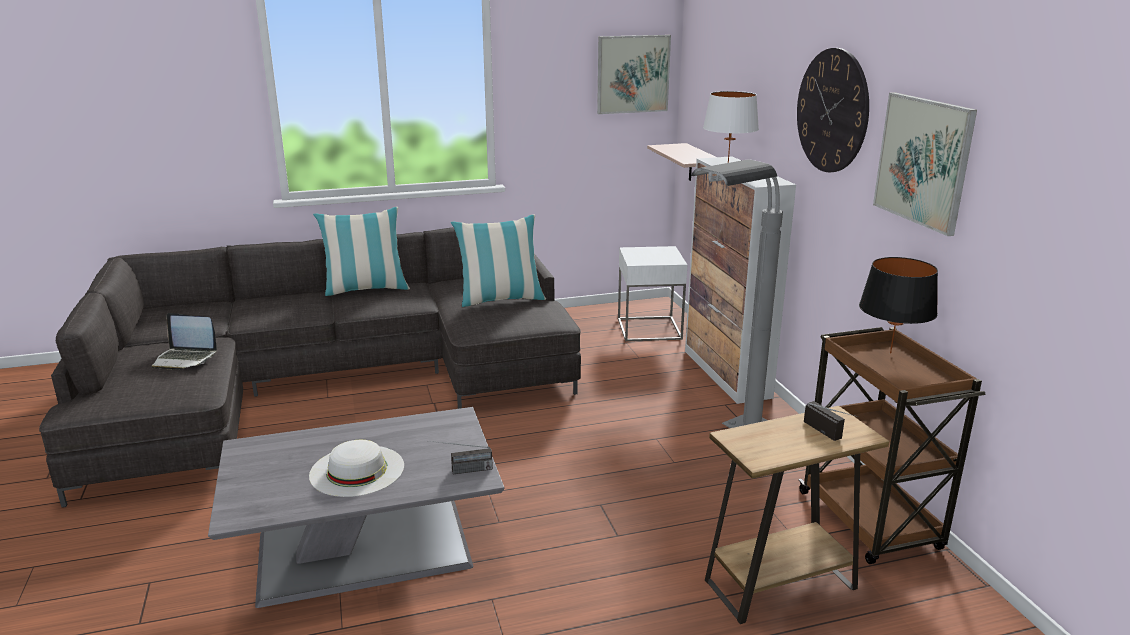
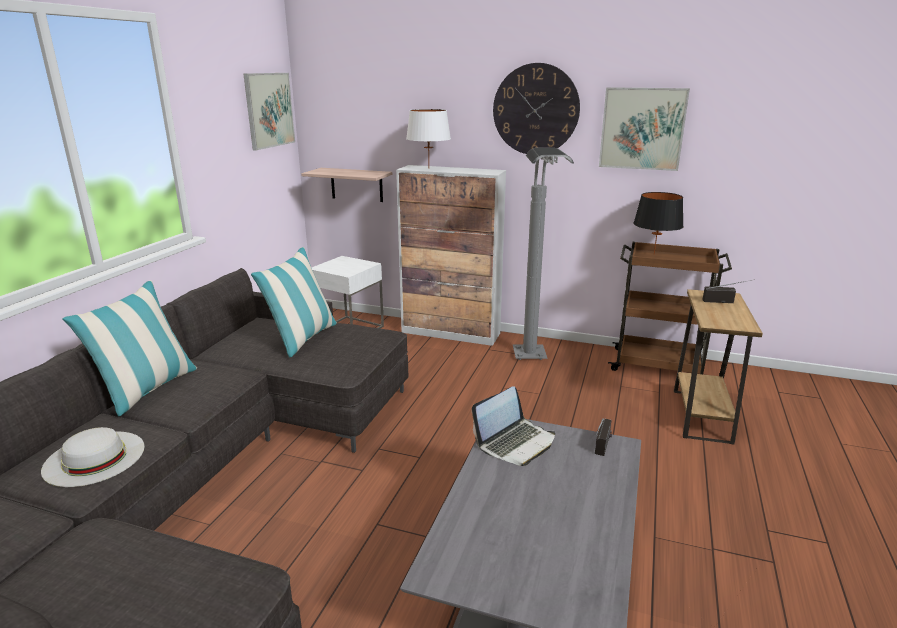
camera: 55 degrees left, 0 degrees up
(185, 359) = (114, 571): laptop -> laptop (515, 443)
(357, 470) = (557, 505): white hat -> white hat (94, 458)

